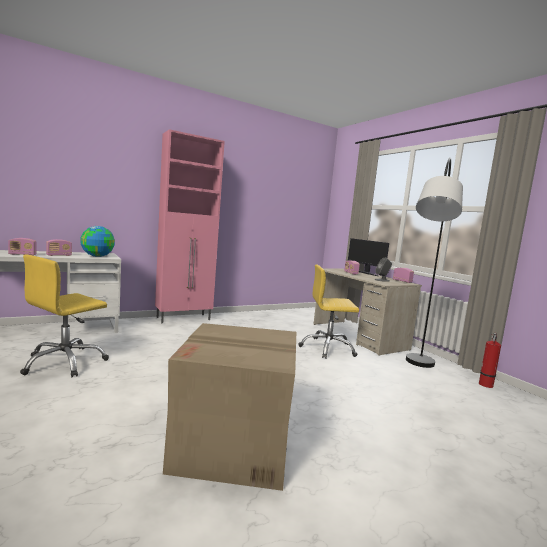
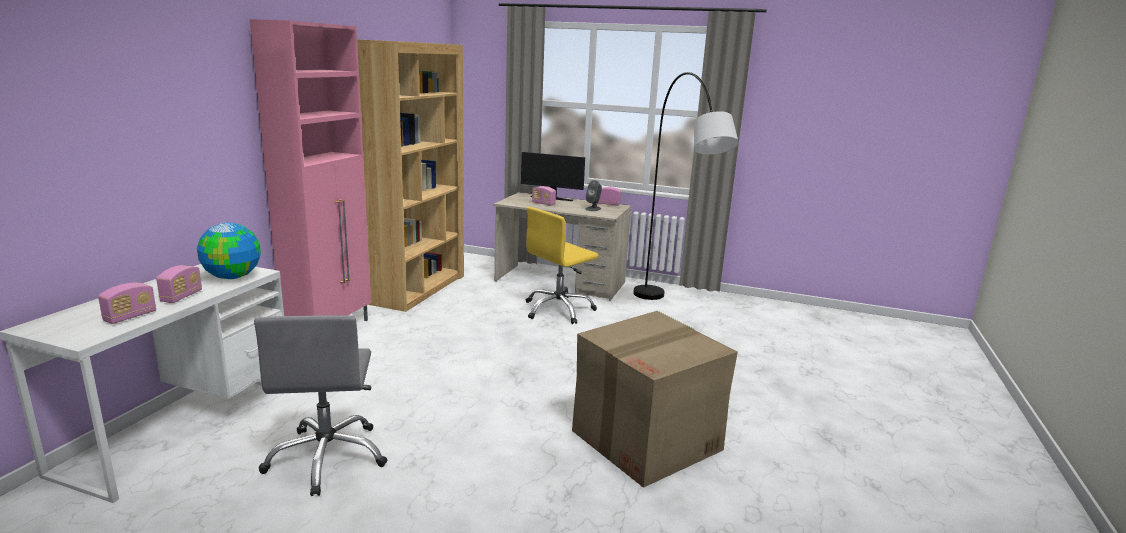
camera: 40 degrees left, 10 degrees up
(65, 362) = (328, 457): yellow office chair -> grey office chair
(262, 315) = (416, 289): none -> brown bookcase
(485, 385) = (716, 300): fire extinguisher -> none

